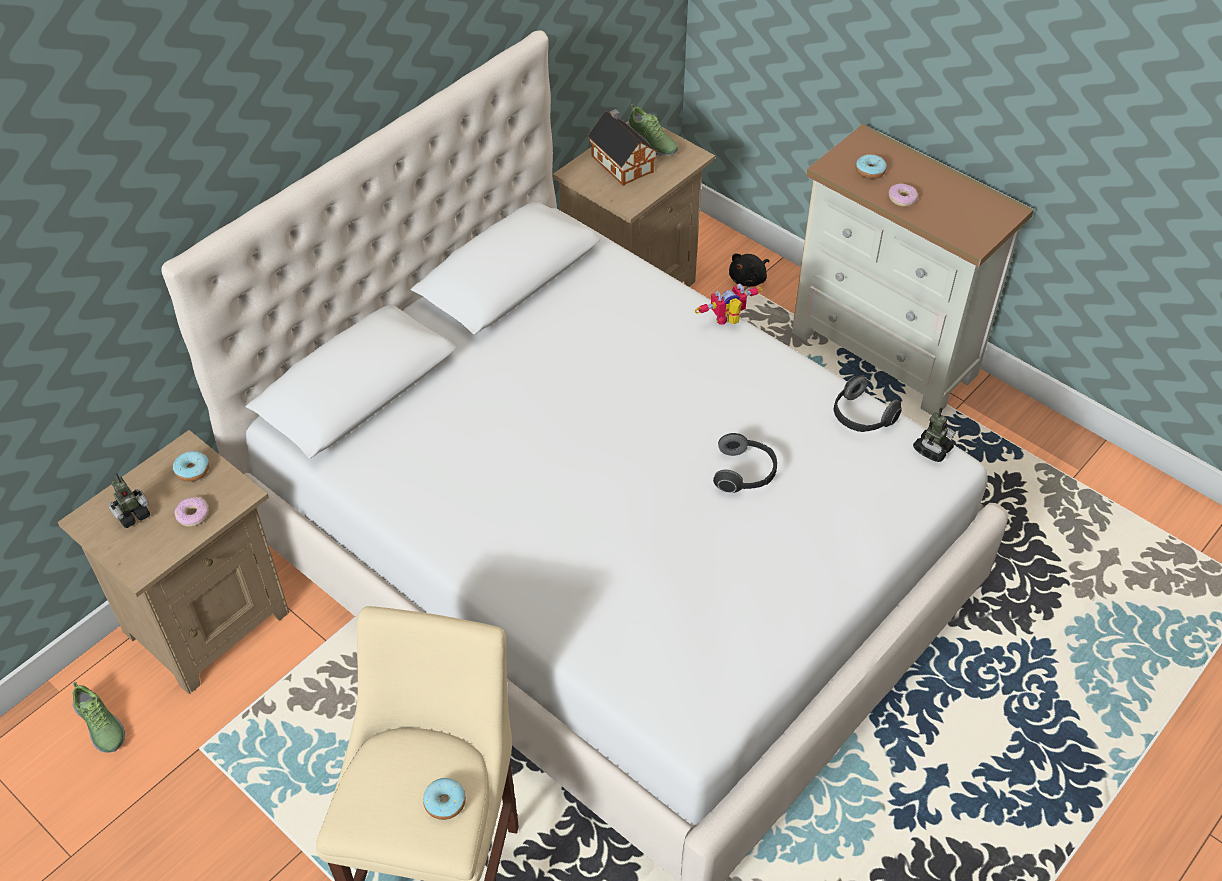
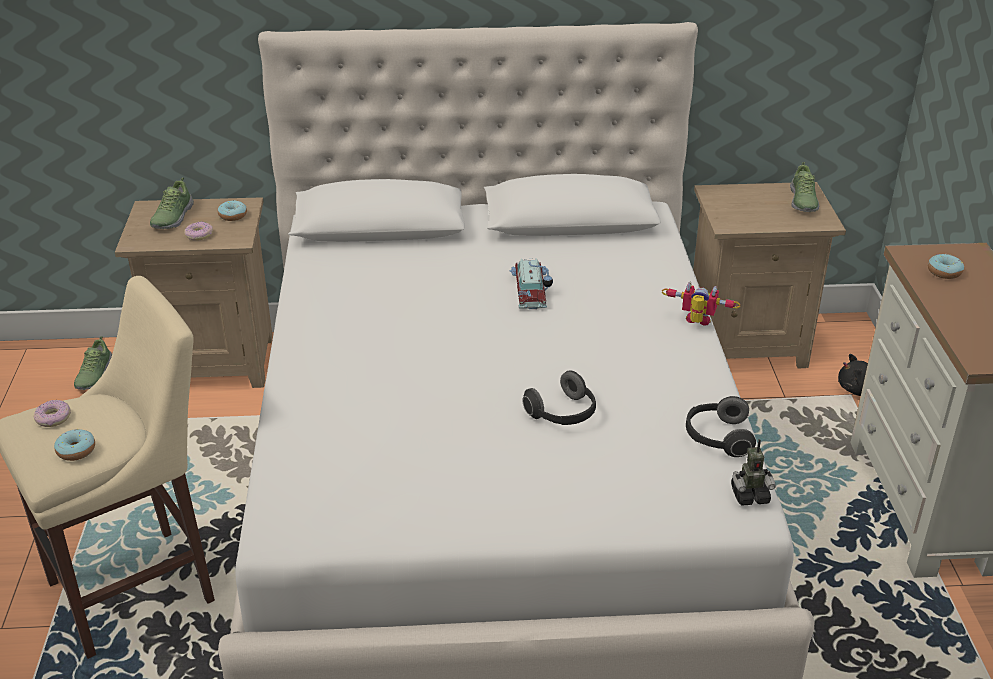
camera: 45 degrees right, 15 degrees down
(132, 514) = (172, 217): toy robot -> shoe
(573, 371) = (532, 289): none -> toy car
(621, 162) = (758, 201): toy house -> none
(902, 198) = (949, 301): donut -> donut (53, 418)

